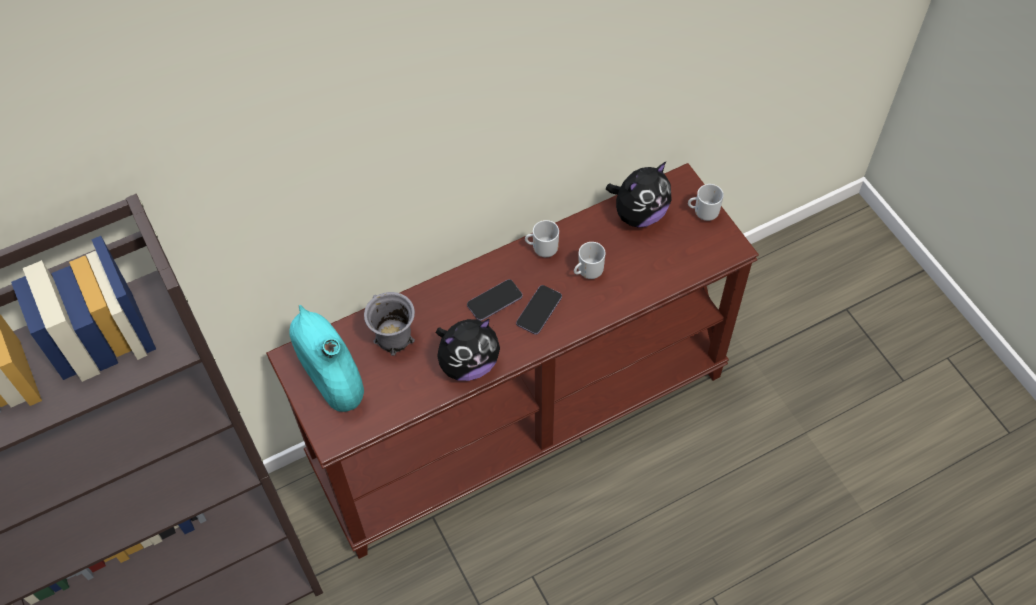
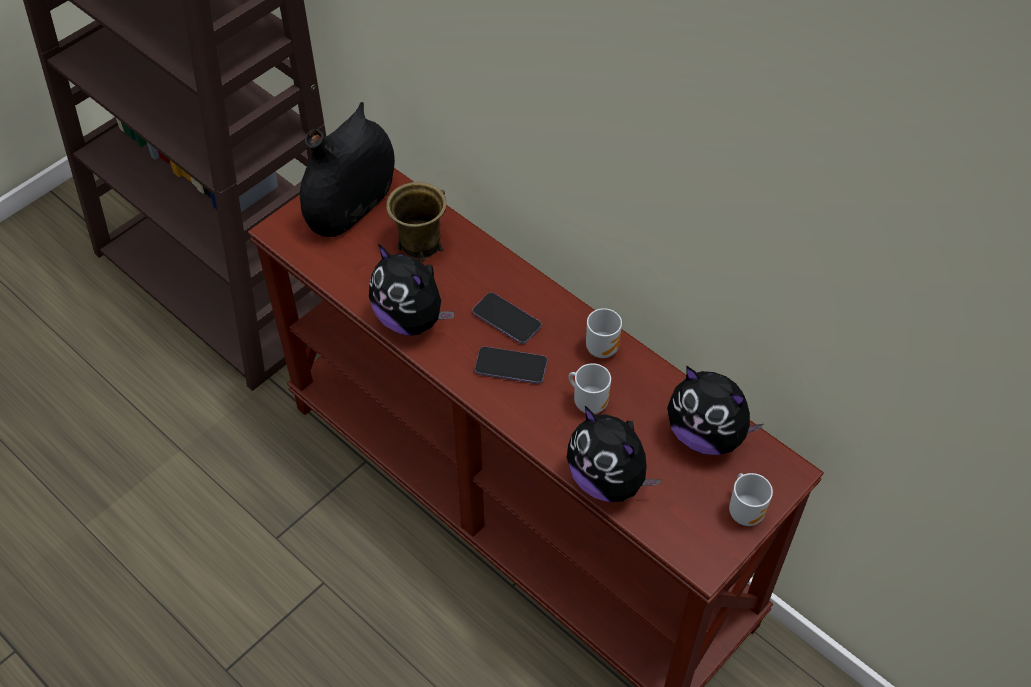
camera: 70 degrees right, 5 degrees down
(331, 377) = (352, 206): turquoise vase -> black vase
(393, 338) = (420, 243): grey mug -> brown mug
(655, 280) = (608, 479): none -> plush toy

